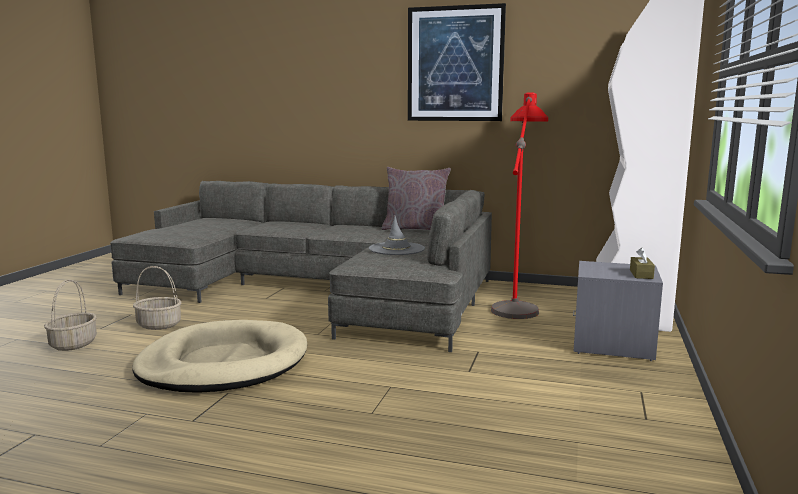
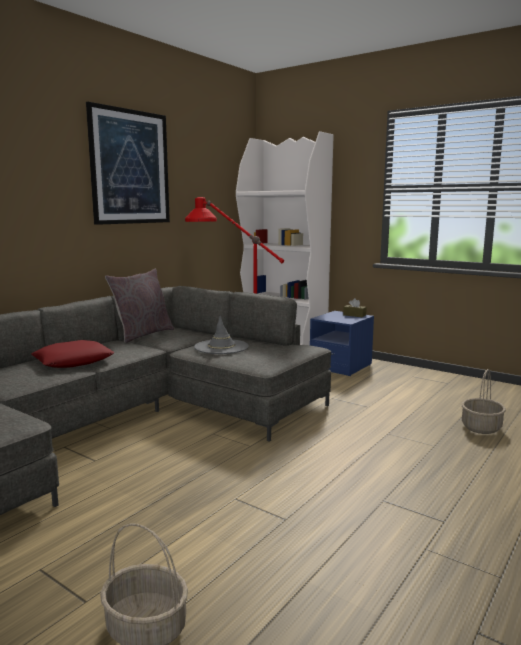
camera: 70 degrees left, 0 degrees up
(158, 325) = (126, 542): basket -> basket (481, 427)
(223, 363) = (305, 499): beige dog bed -> none
(319, 229) = (74, 361): none -> red pillow
(612, 345) = (340, 366): grey nightstand -> blue nightstand

